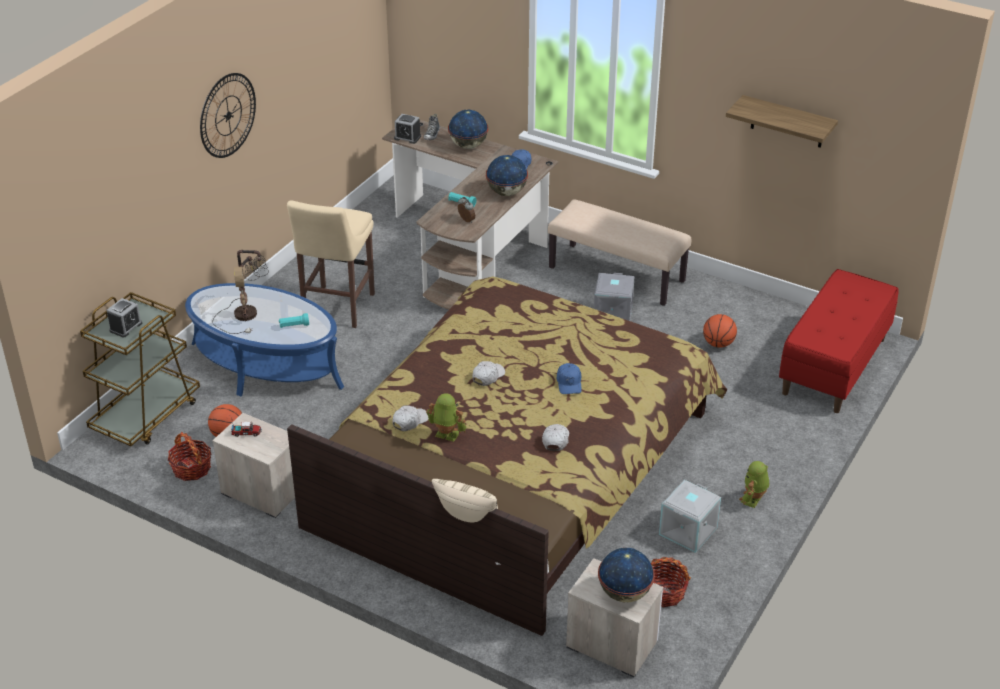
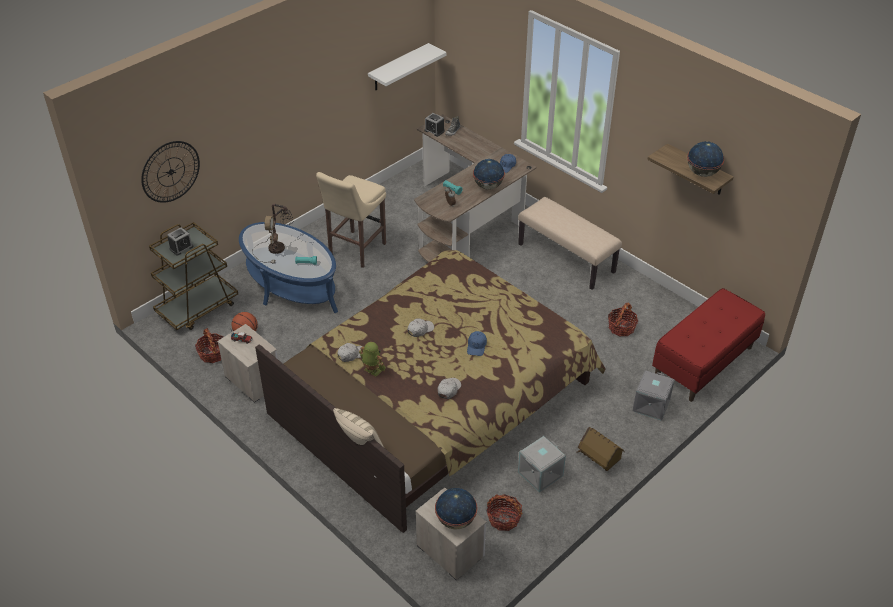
camera: 15 degrees right, 5 degrees up
(228, 115) = (285, 103): wall clock -> wall clock (170, 171)
(350, 58) = (399, 67): none -> white shelf
(468, 145) = (475, 144): globe -> globe (702, 173)
(612, 314) = (550, 289): grey storage box -> grey storage box (650, 405)
(718, 344) = (621, 328): basketball -> basket
(753, 500) = (599, 459): toy robot -> toy house

